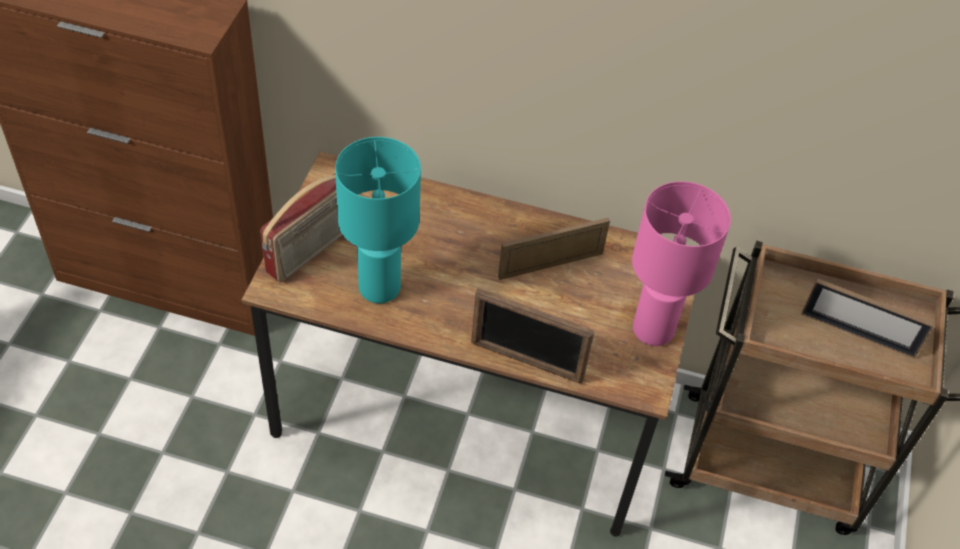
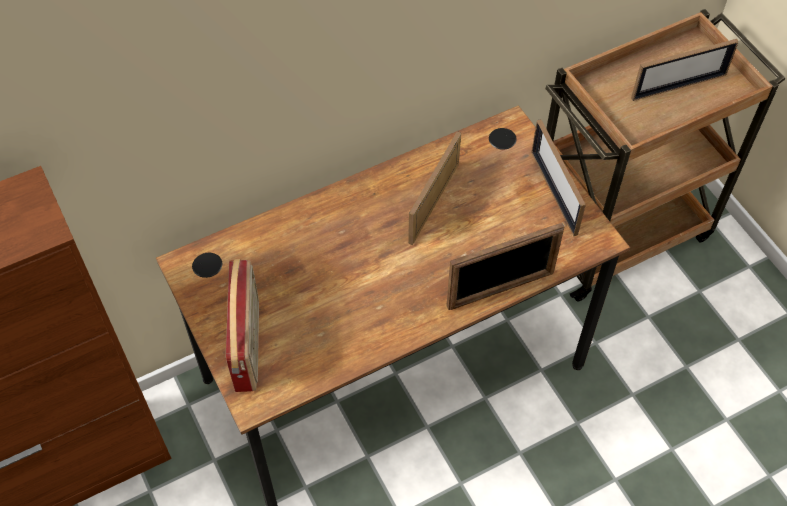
camera: 40 degrees left, 5 degrees up
(380, 288) = (336, 327): turquoise table lamp -> none
(653, 330) = (554, 192): pink table lamp -> picture frame

